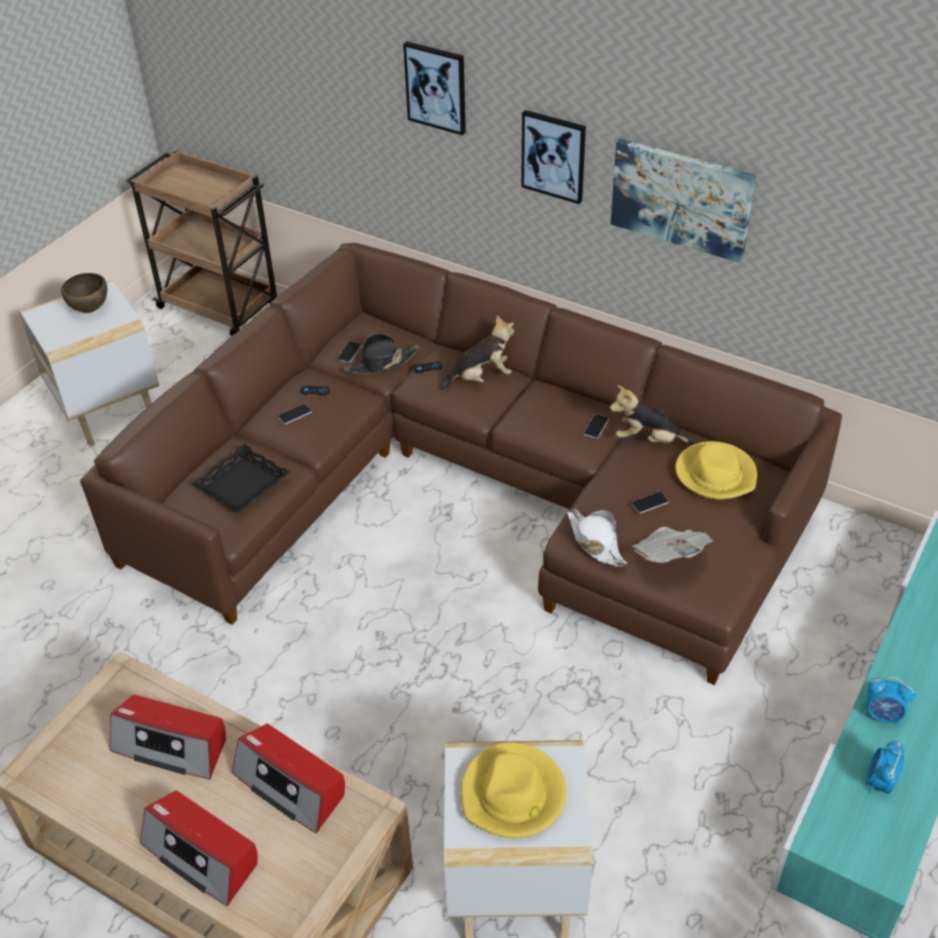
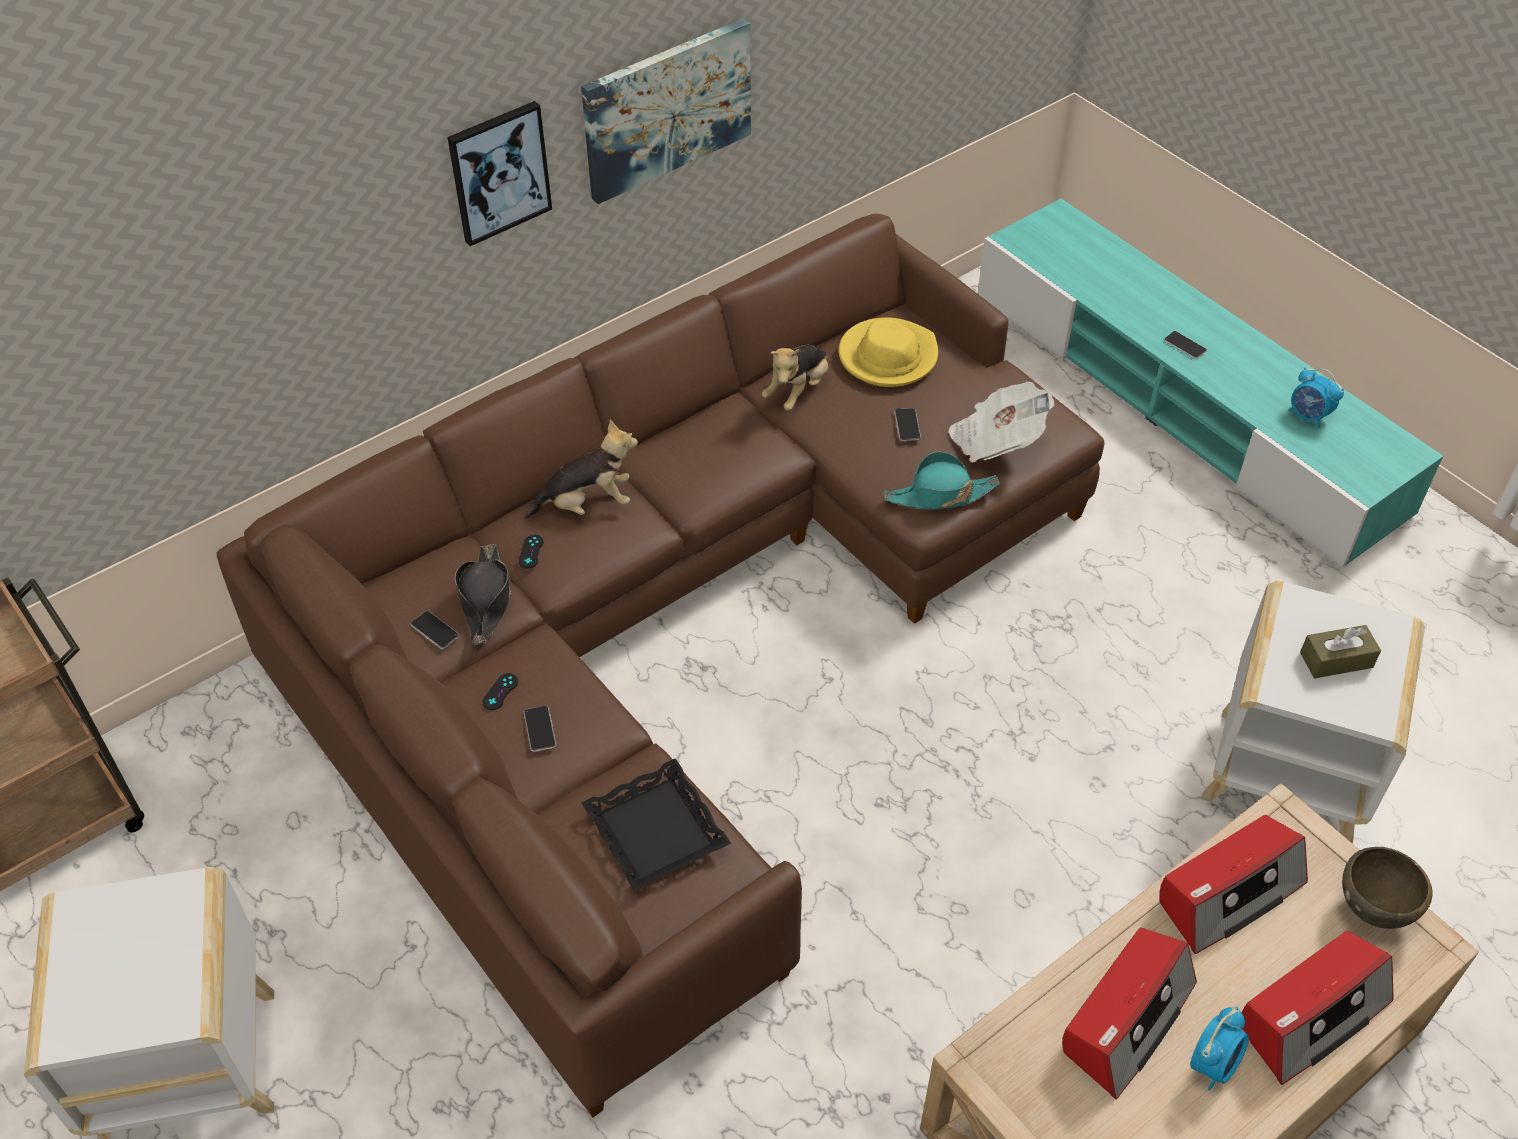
camera: 70 degrees left, 5 degrees up
(90, 310) = (120, 942): brown bowl -> brown bowl (1374, 909)
(436, 87) = (303, 198): picture -> none
(481, 377) = (587, 504): plush toy -> plush toy turned 75 degrees clockwise
(513, 794) = (1336, 660): yellow hat -> brown tissue box
(595, 542) = (940, 495): white hat -> turquoise hat
(596, 427) = (749, 427): phone -> phone (1184, 346)
(883, 715) = (1231, 381): alarm clock -> alarm clock (1213, 1064)

